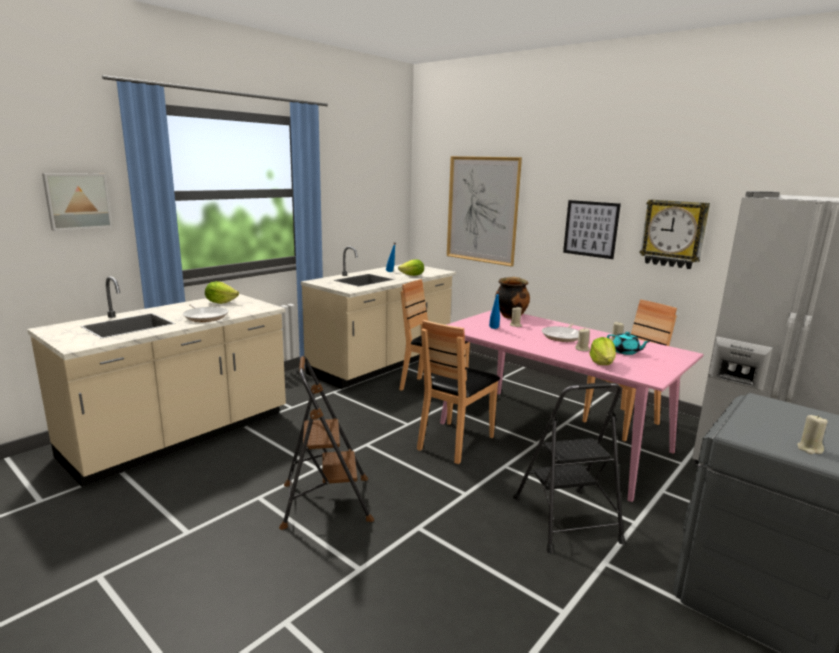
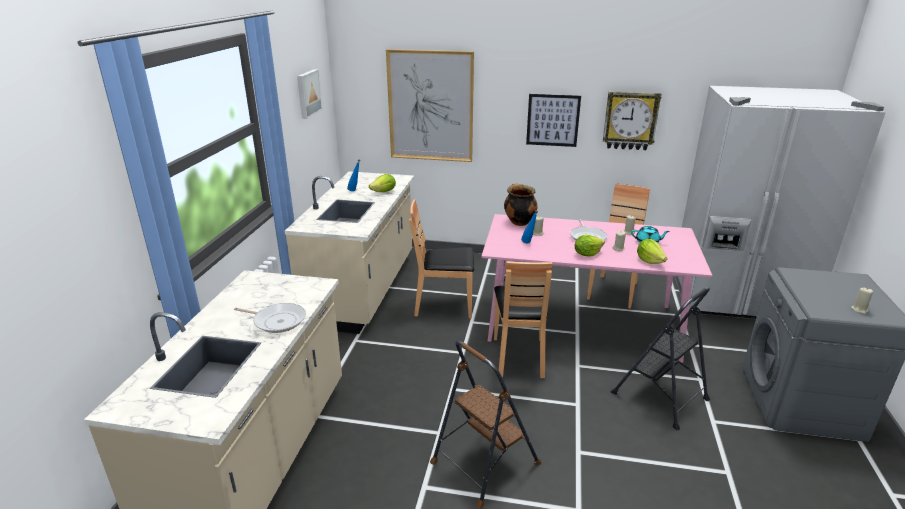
camera: 30 degrees left, 10 degrees up
(77, 201) = (73, 224): picture -> picture (308, 93)
(221, 302) = (254, 292): lettuce -> lettuce (587, 254)

